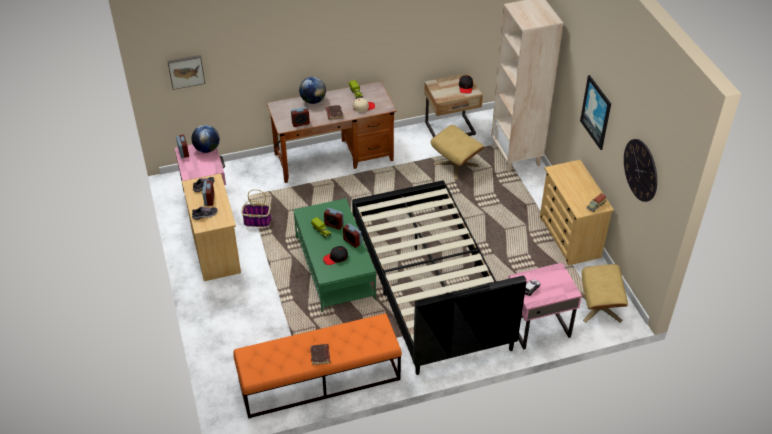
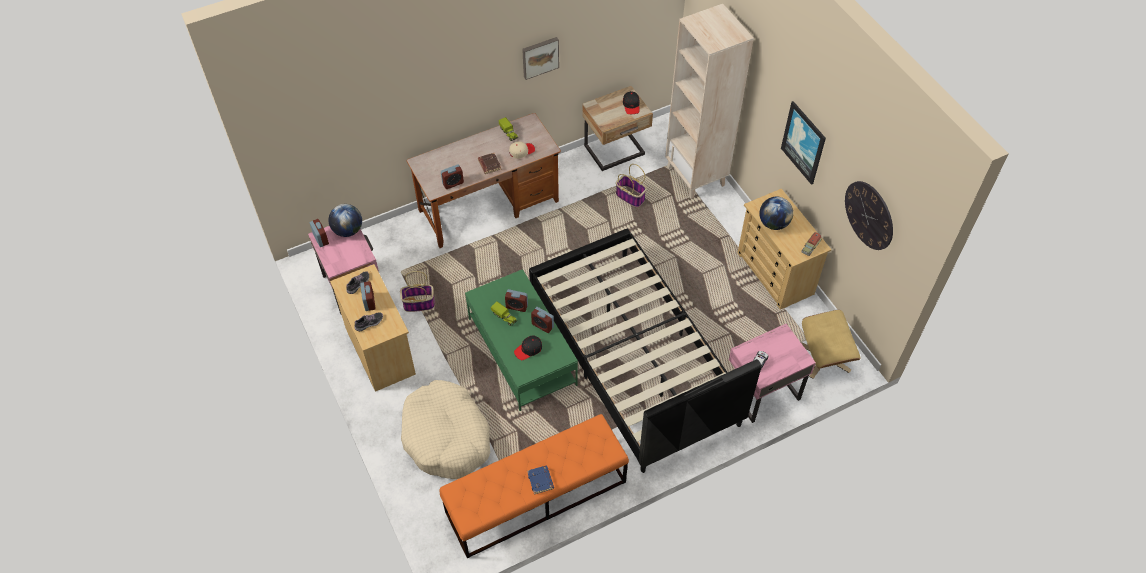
camera: 10 degrees left, 10 degrees up
(186, 71) = (309, 144): picture -> picture (540, 57)
(255, 323) = (446, 437): none -> beige dog bed
(313, 100) = (460, 150): globe -> globe (773, 223)
(320, 356) = (541, 481): brown book -> blue book
(456, 164) = (631, 197): beige ottoman -> basket

